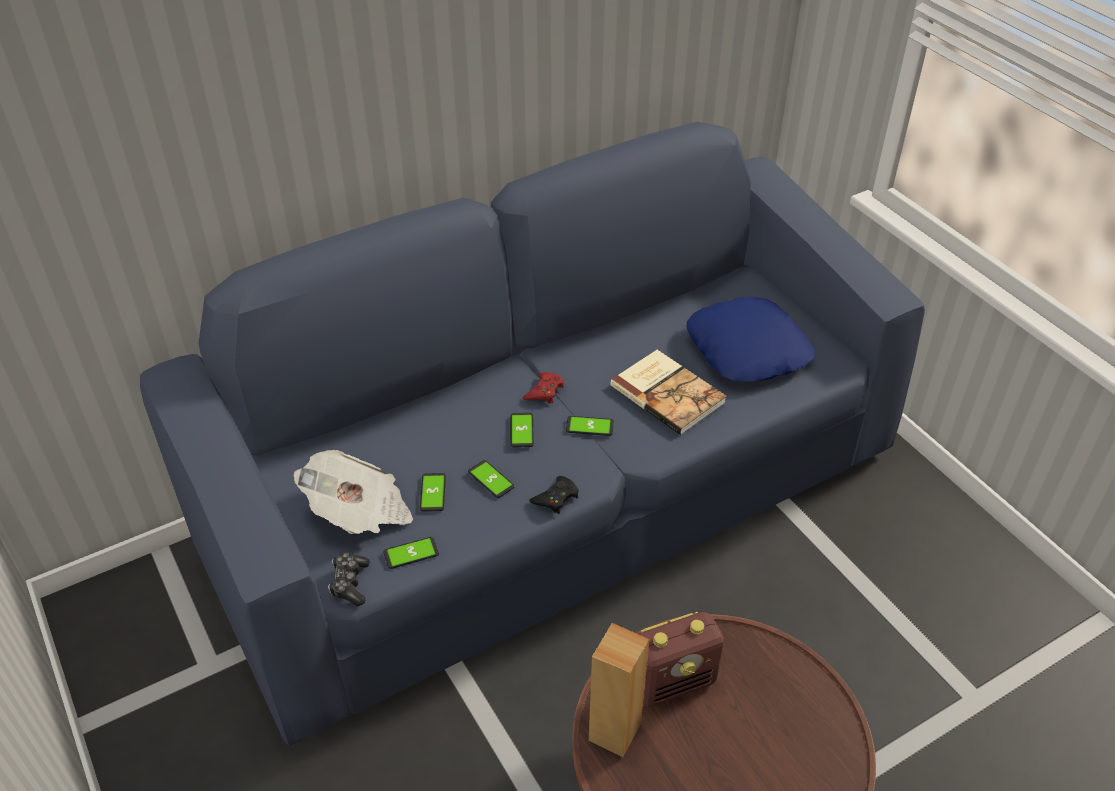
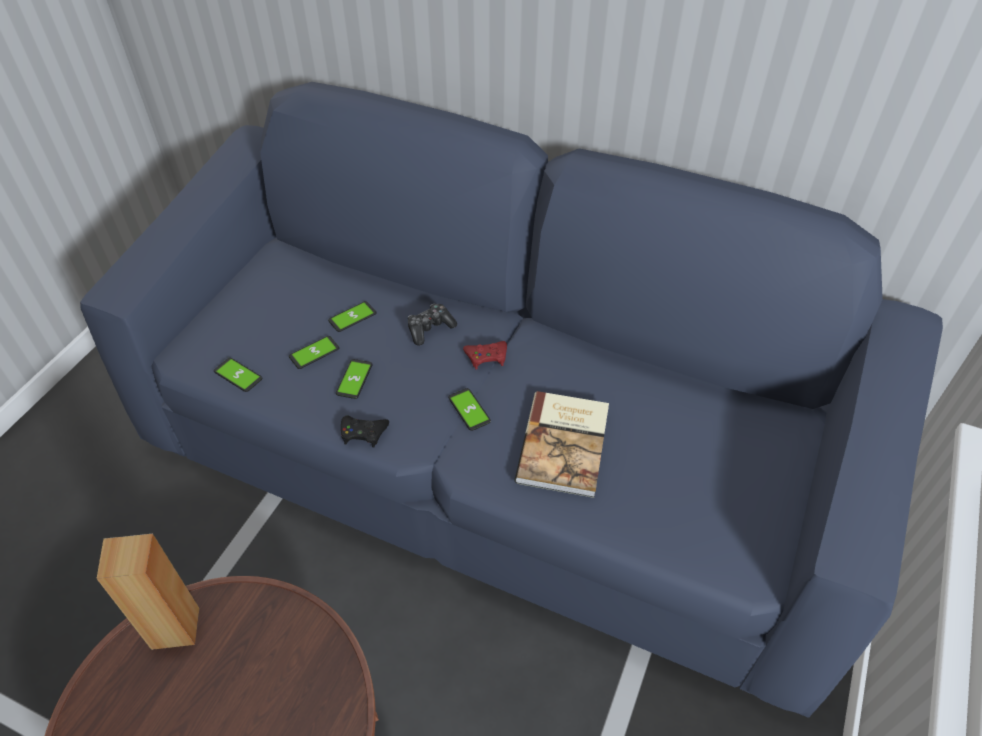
camera: 55 degrees right, 5 degrees up
(350, 583) = (185, 358): game controller -> game controller (430, 328)
(359, 512) = (263, 324): newspaper -> none
(522, 430) = (425, 367): phone -> phone (352, 317)
(673, 682) = (258, 647): radio -> none
(748, 349) = (694, 479): blue pillow -> none

